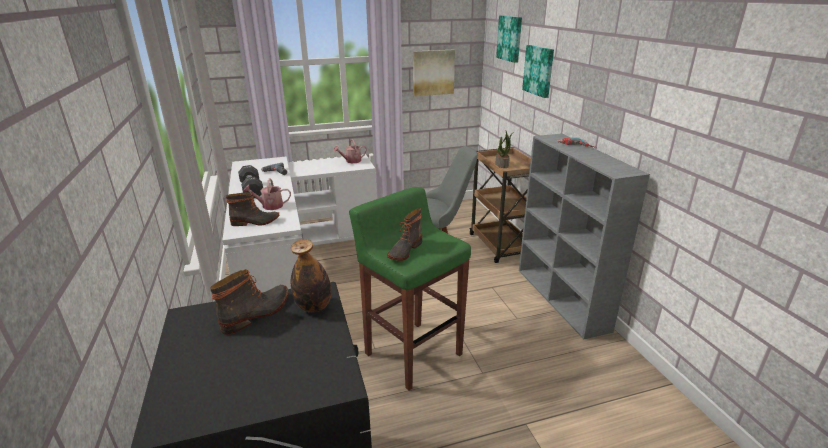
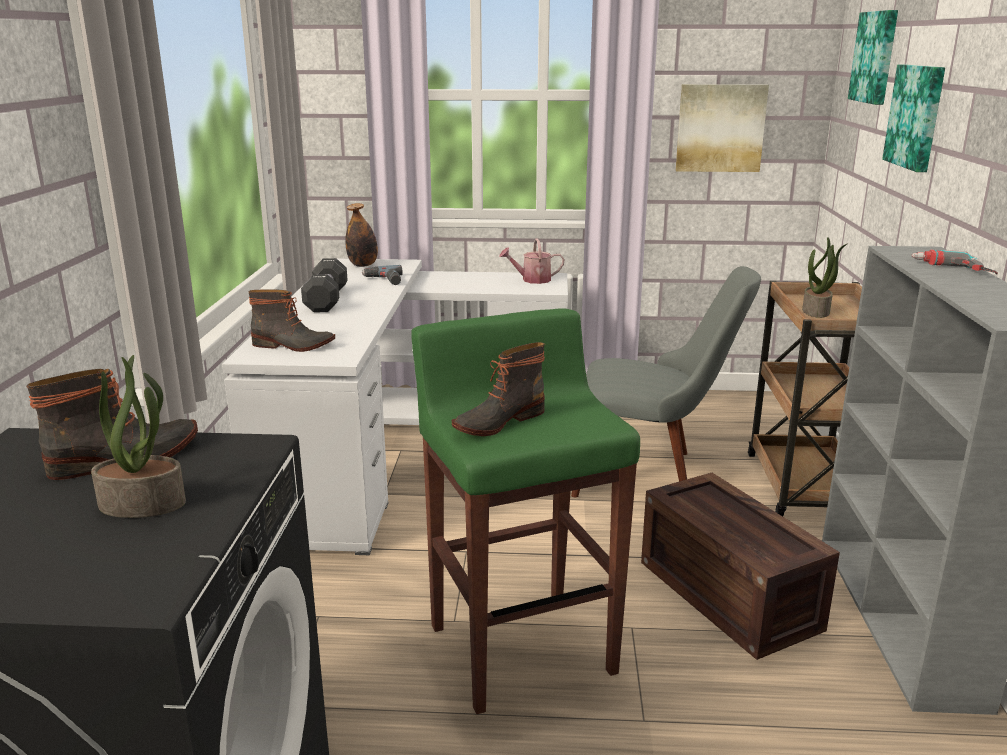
camera: 20 degrees right, 5 degrees down
(269, 206) = (334, 326): watering can -> none
(292, 336) = (144, 503): none -> potted plant
(314, 307) = (223, 466): bottle -> bottle (363, 265)
(493, 305) = (732, 595): none -> crate

